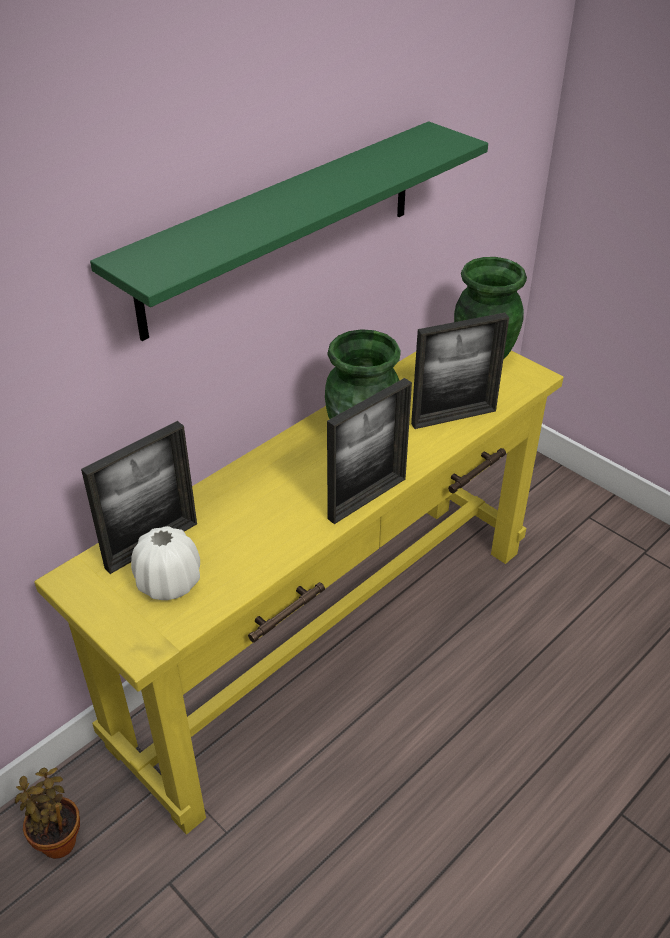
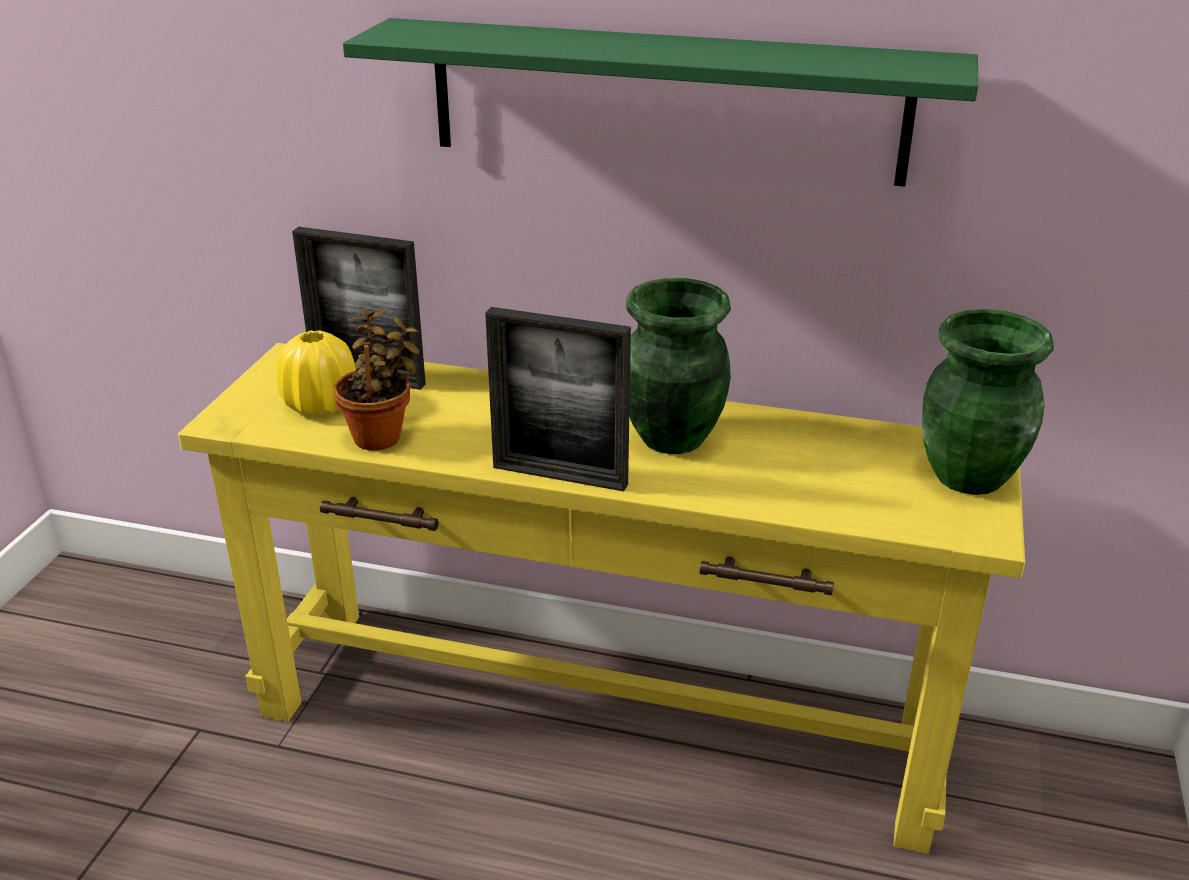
camera: 60 degrees right, 10 degrees down
(58, 839) = (215, 632): potted plant -> potted plant (381, 436)
(169, 583) = (321, 404): white vase -> yellow vase
(453, 417) = (794, 491): picture frame -> none

